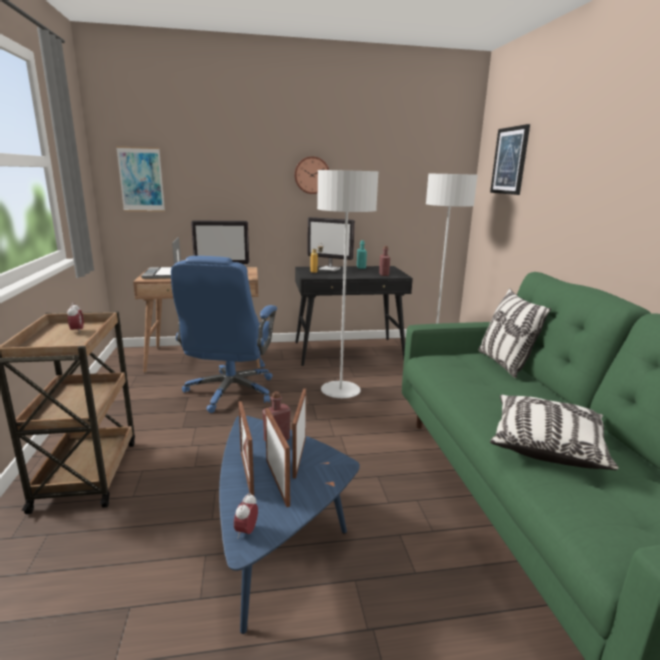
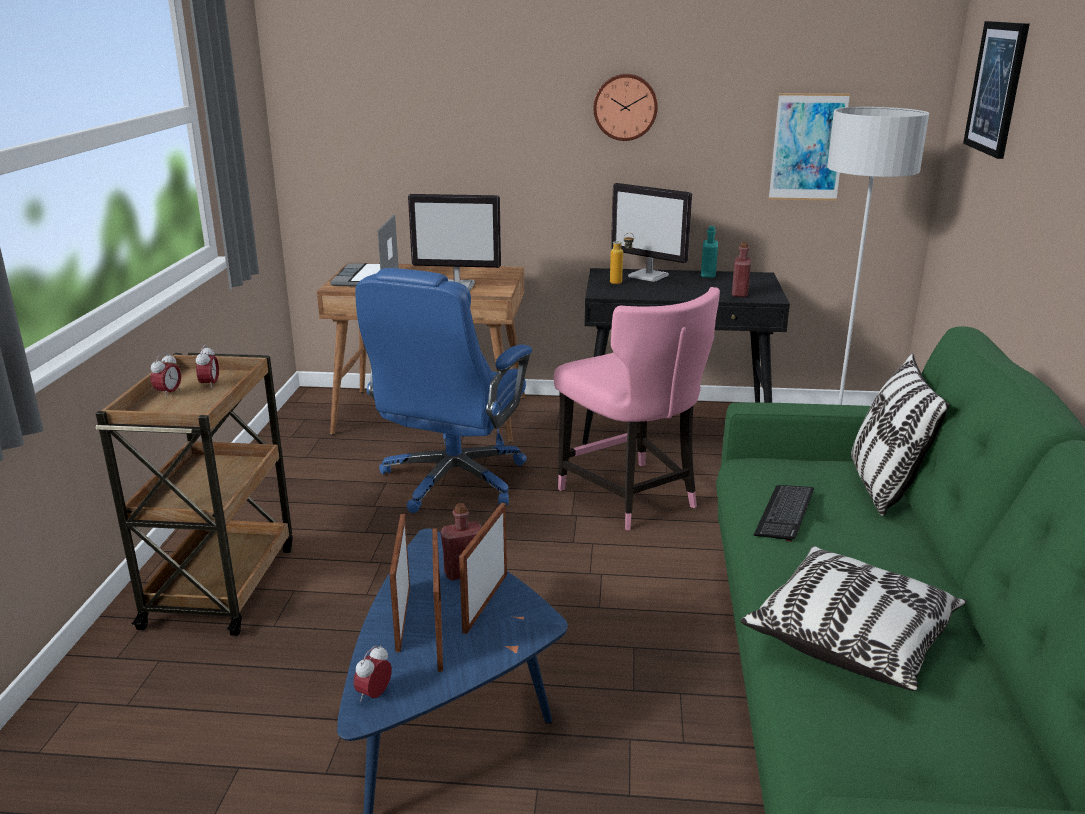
camera: 15 degrees right, 5 degrees up
(47, 337) = (169, 393): none -> alarm clock
(141, 179) = (341, 118): picture -> picture (808, 147)
(340, 391) = (631, 498): grey floor lamp -> pink chair
(463, 381) = (784, 514): none -> keyboard

